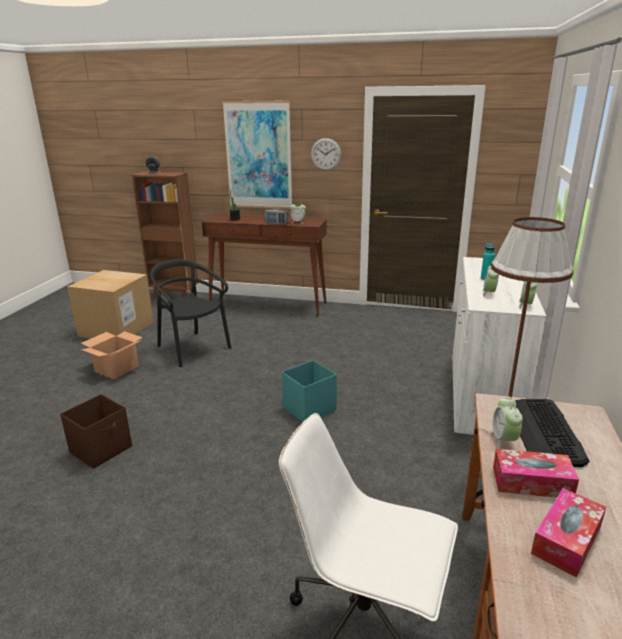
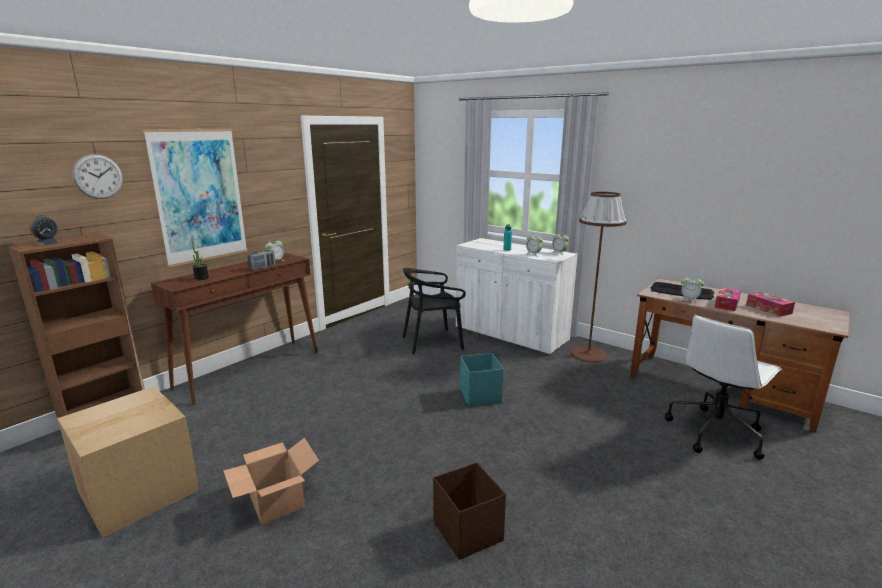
camera: 65 degrees left, 5 degrees down
(192, 348) = (293, 435): black chair -> black chair (432, 342)
(326, 154) = (274, 185): wall clock -> wall clock (98, 176)

